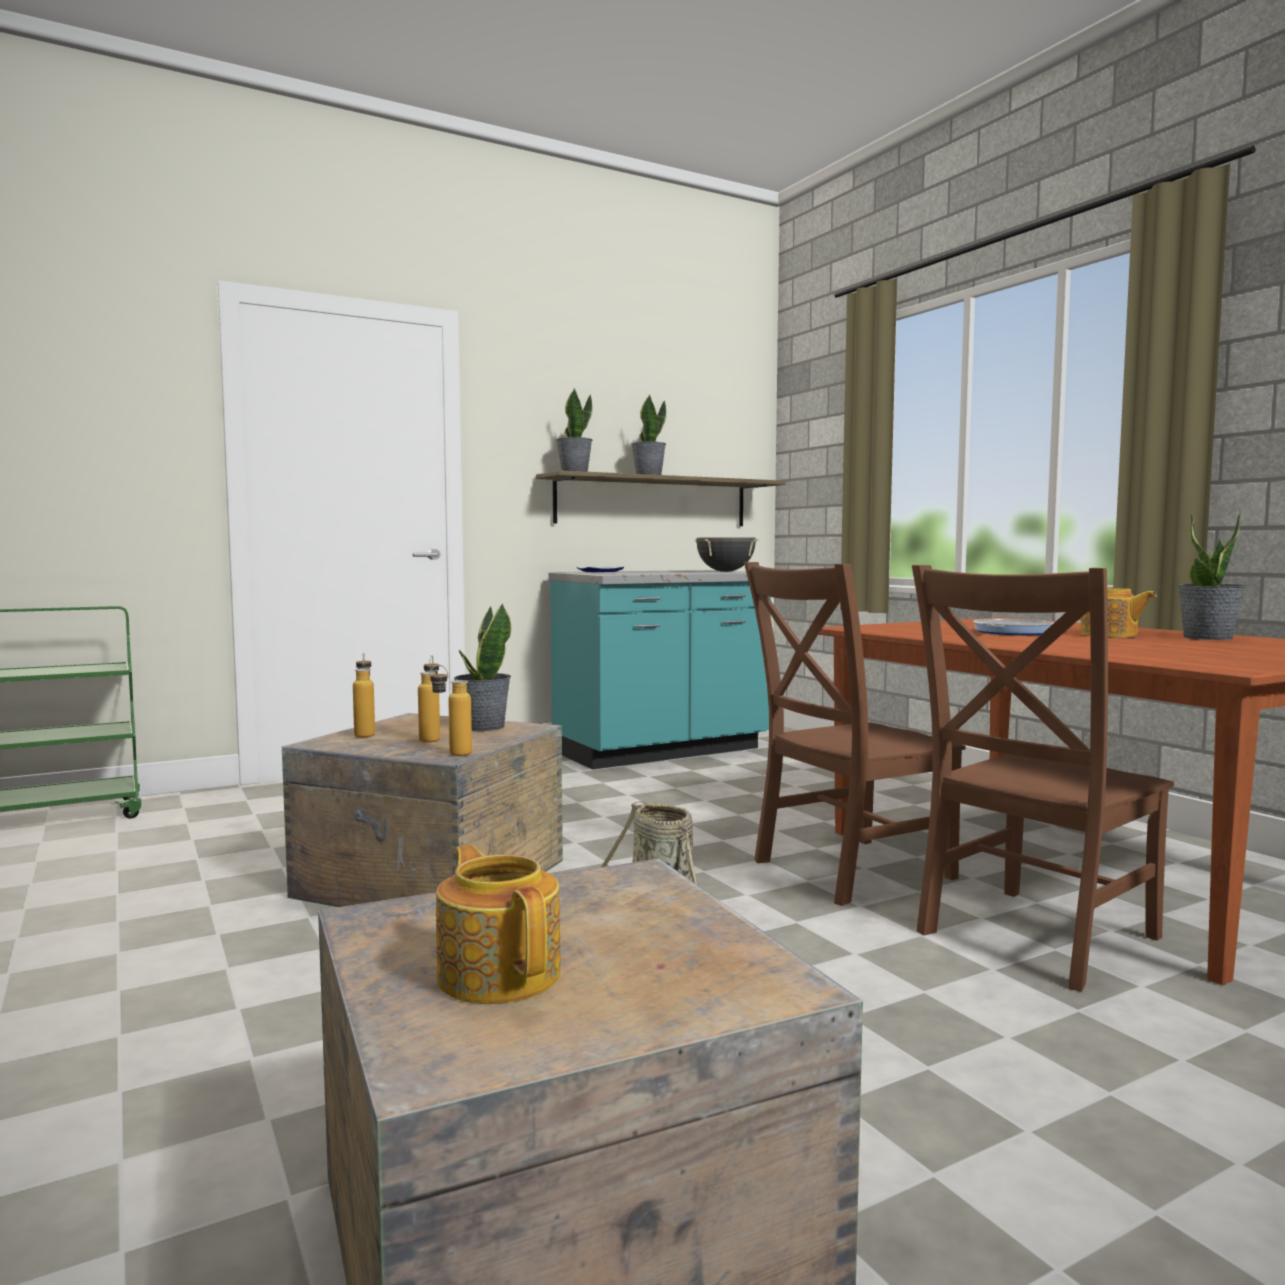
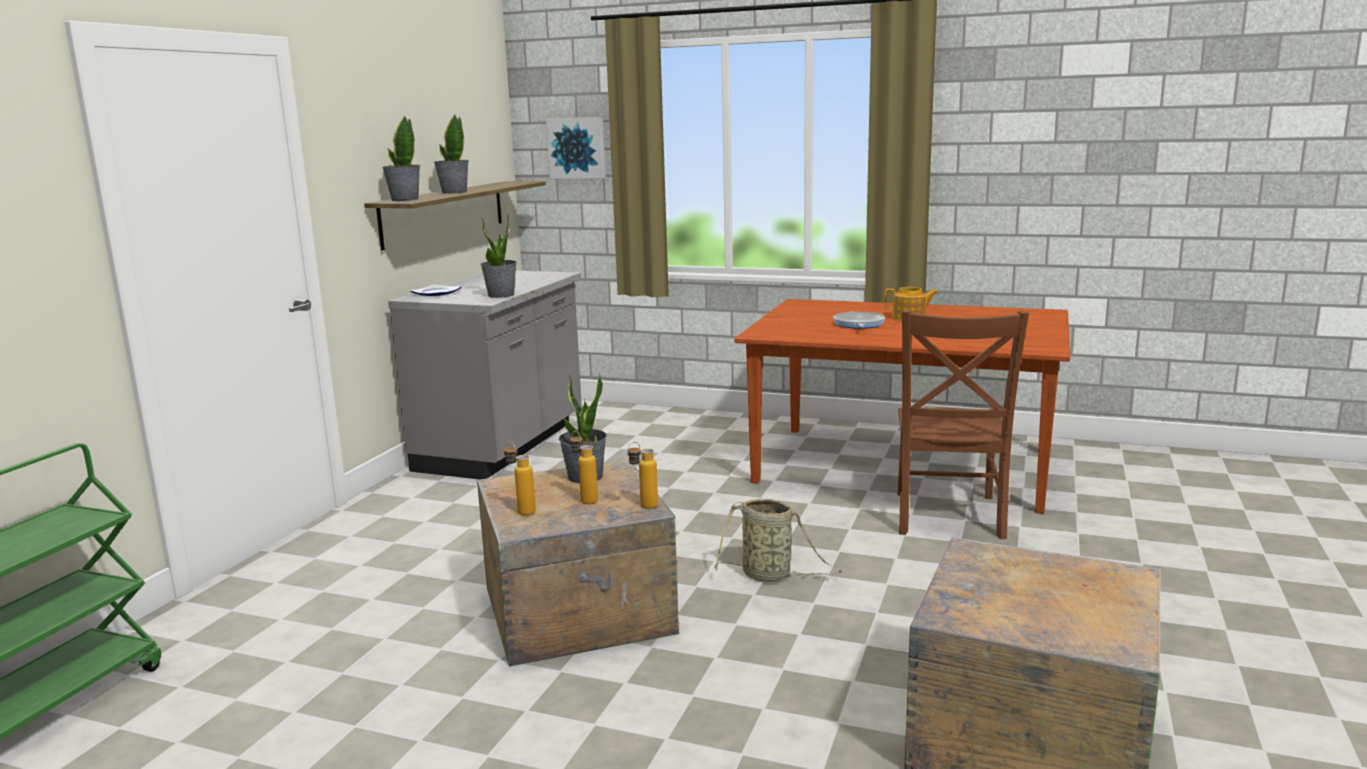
camera: 40 degrees left, 10 degrees up
(499, 973) = (1052, 614): teapot -> none
(662, 751) = (503, 447): turquoise counter -> grey counter
(725, 571) = (538, 277): black cooking pot -> none
(825, 444) = (577, 148): none -> picture
(846, 871) = (804, 508): brown chair -> none
(1208, 638) = (956, 313): potted plant -> potted plant (501, 295)

